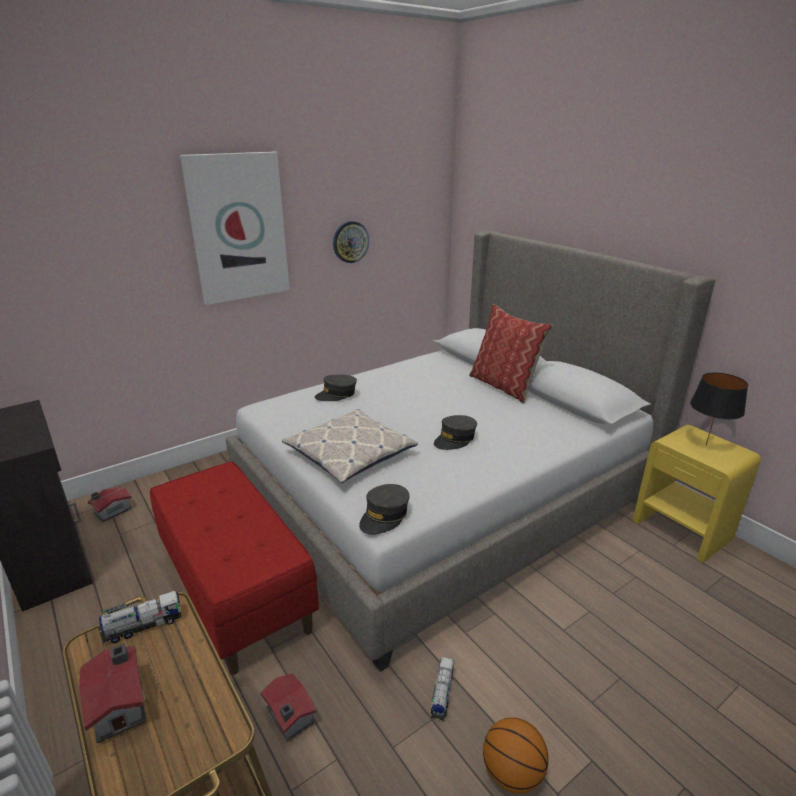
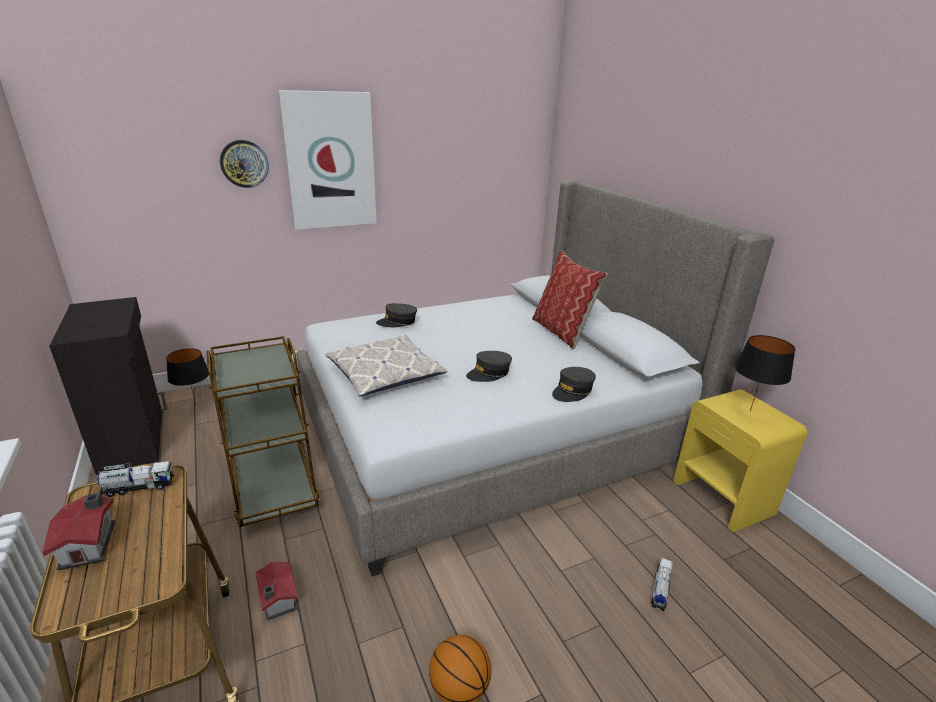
camera: 10 degrees right, 0 degrees up
(111, 511) = (195, 405): toy house -> black table lamp
(237, 590) = (274, 486): red bench -> brown cart
(350, 242) = (441, 183): wall clock -> wall clock (244, 164)
(384, 516) = (389, 431): grey cap -> grey cap (572, 391)
(442, 694) = (421, 606): toy truck -> toy truck (660, 590)

